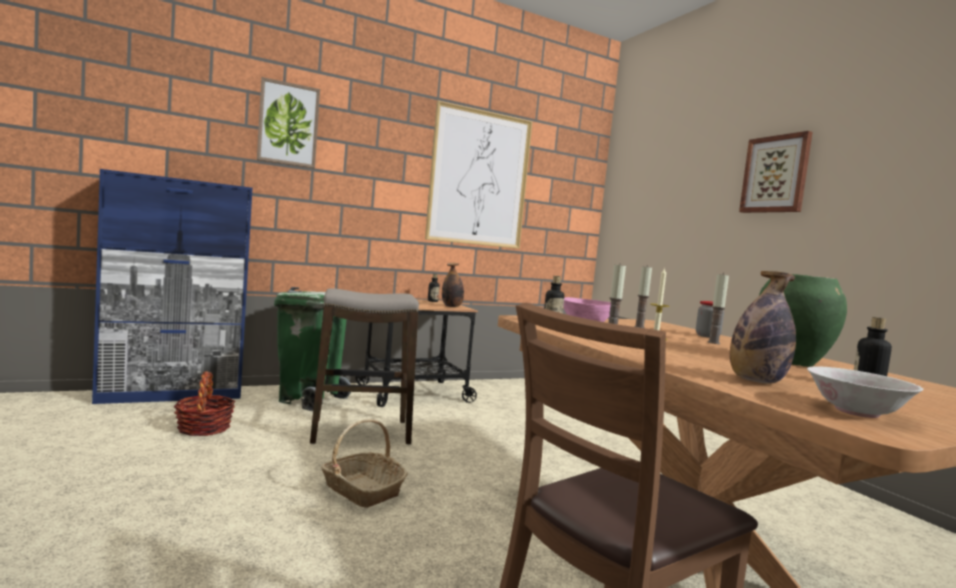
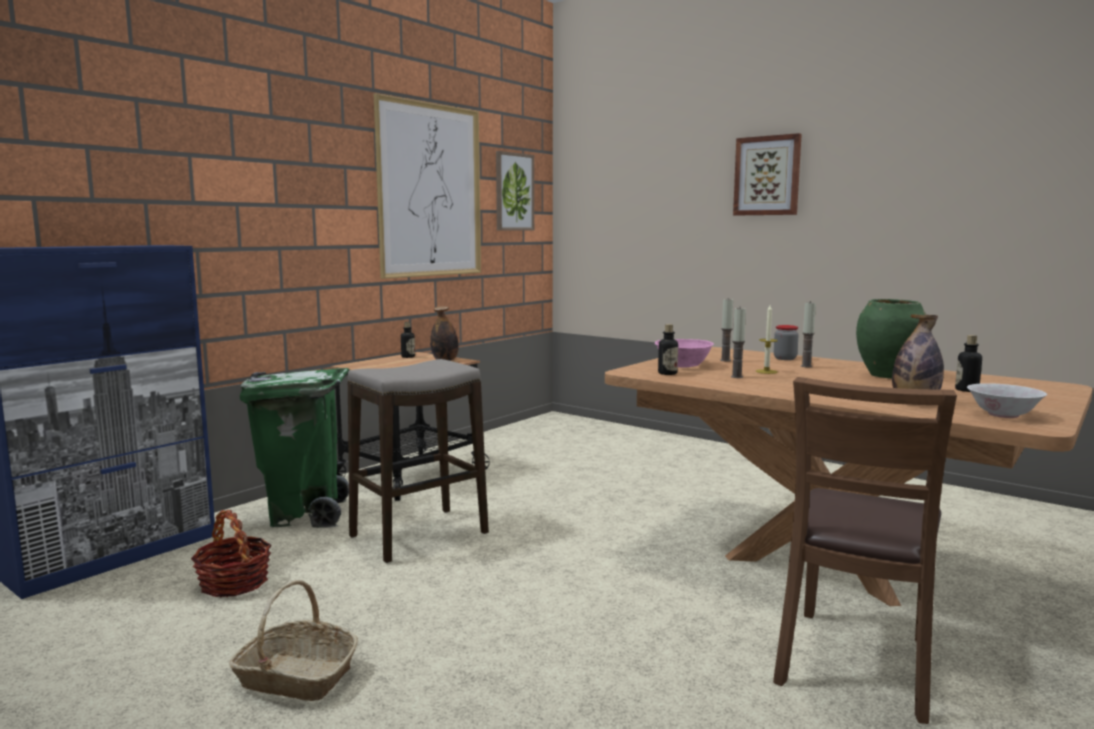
camera: 25 degrees left, 5 degrees up
(288, 124) = (199, 143): picture -> picture (514, 192)
(361, 489) = (506, 591): basket -> basket (295, 677)

